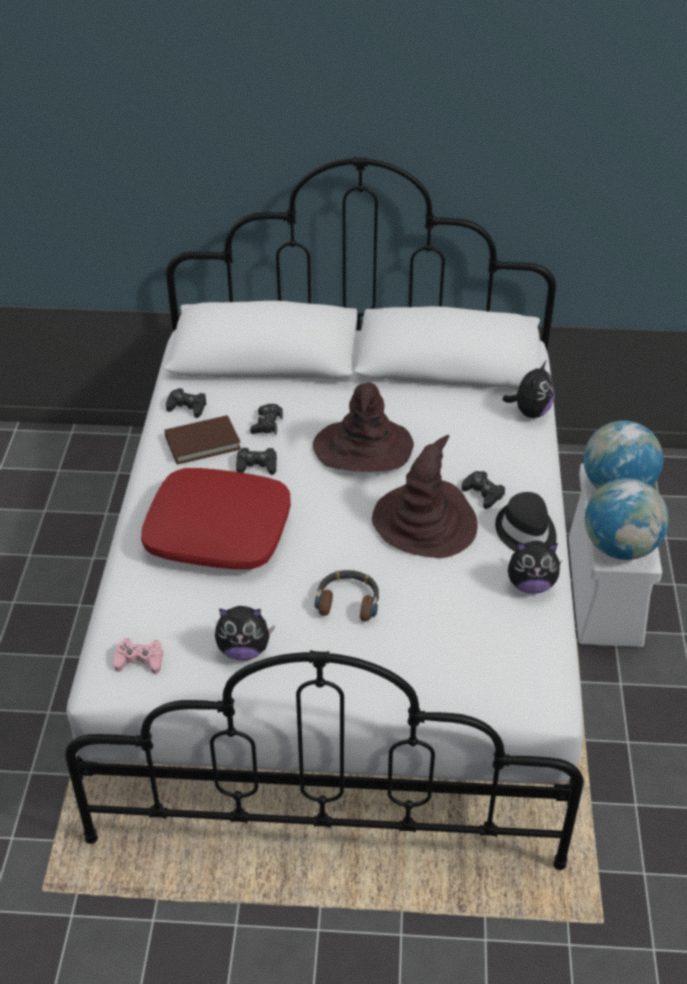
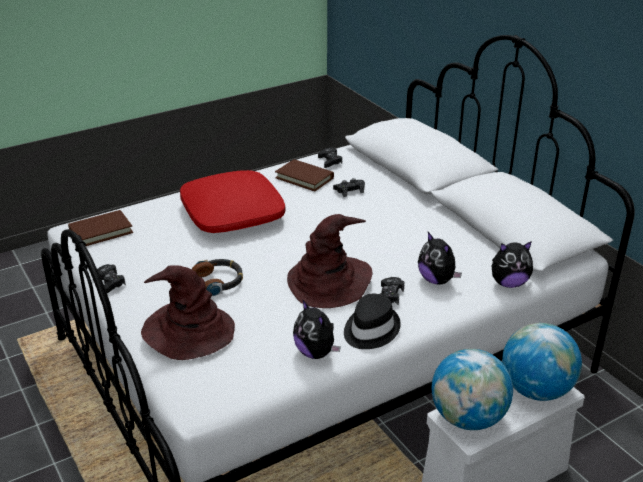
camera: 55 degrees right, 10 degrees down
(139, 660) = (101, 231): pink game controller -> brown book
(244, 650) = (139, 261): plush toy -> plush toy (437, 280)
(257, 465) = (307, 202): black game controller -> black game controller (109, 283)
(363, 448) = (372, 231): brown hat -> brown hat (188, 332)

